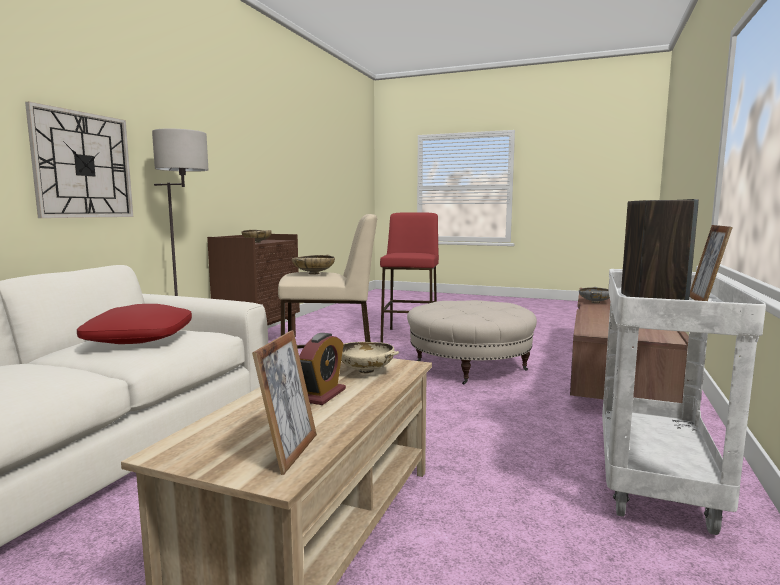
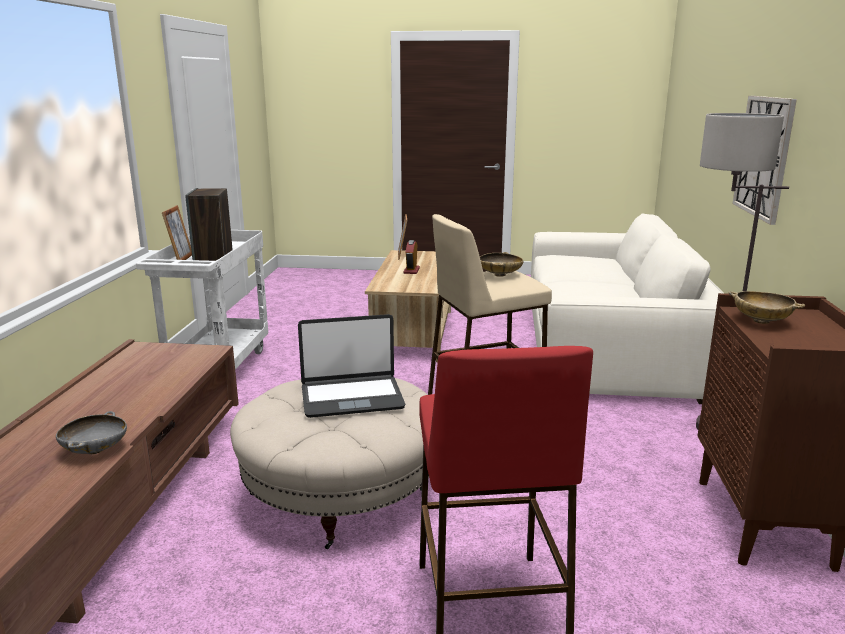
camera: 165 degrees right, 10 degrees up
(140, 337) = (592, 289): red pillow -> none
(366, 371) = (401, 282): beige bowl -> none
(461, 307) = (351, 397): none -> laptop

